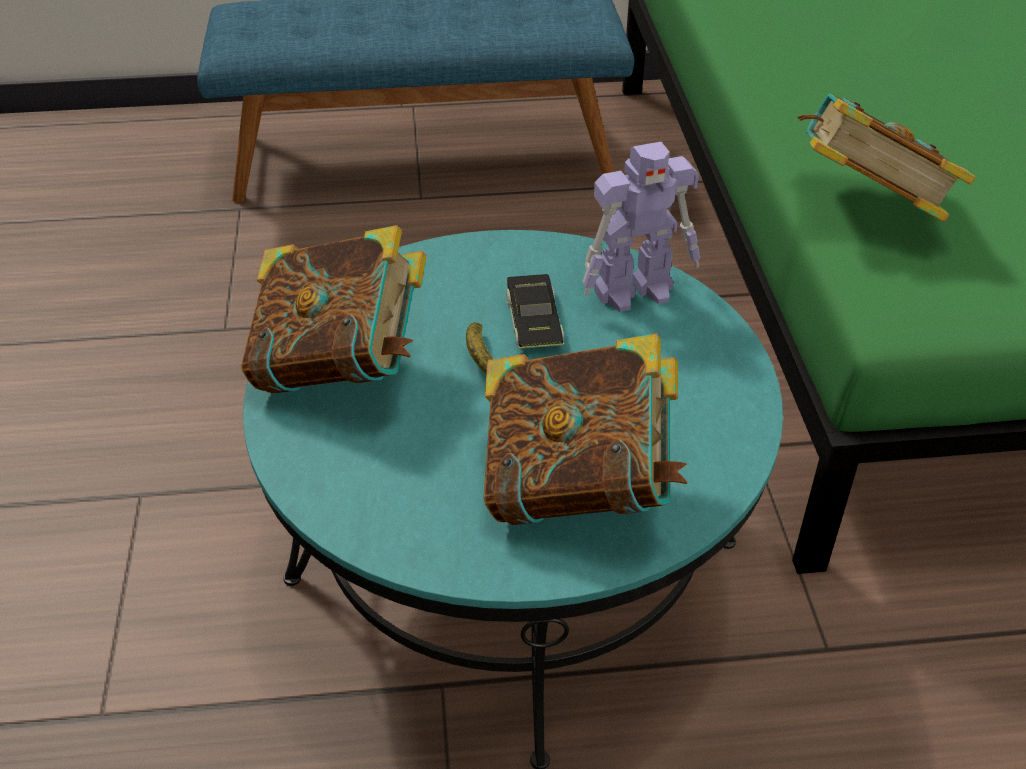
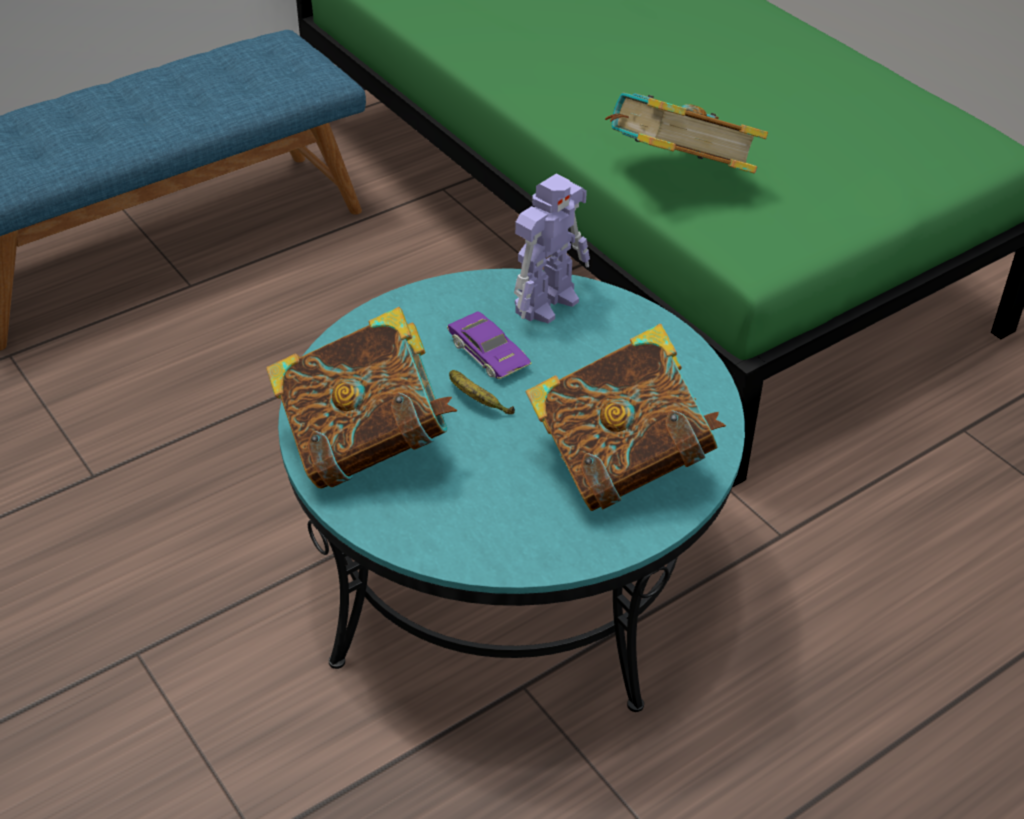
camera: 30 degrees left, 0 degrees up
(534, 321) = (488, 353): black toy car -> purple toy car

